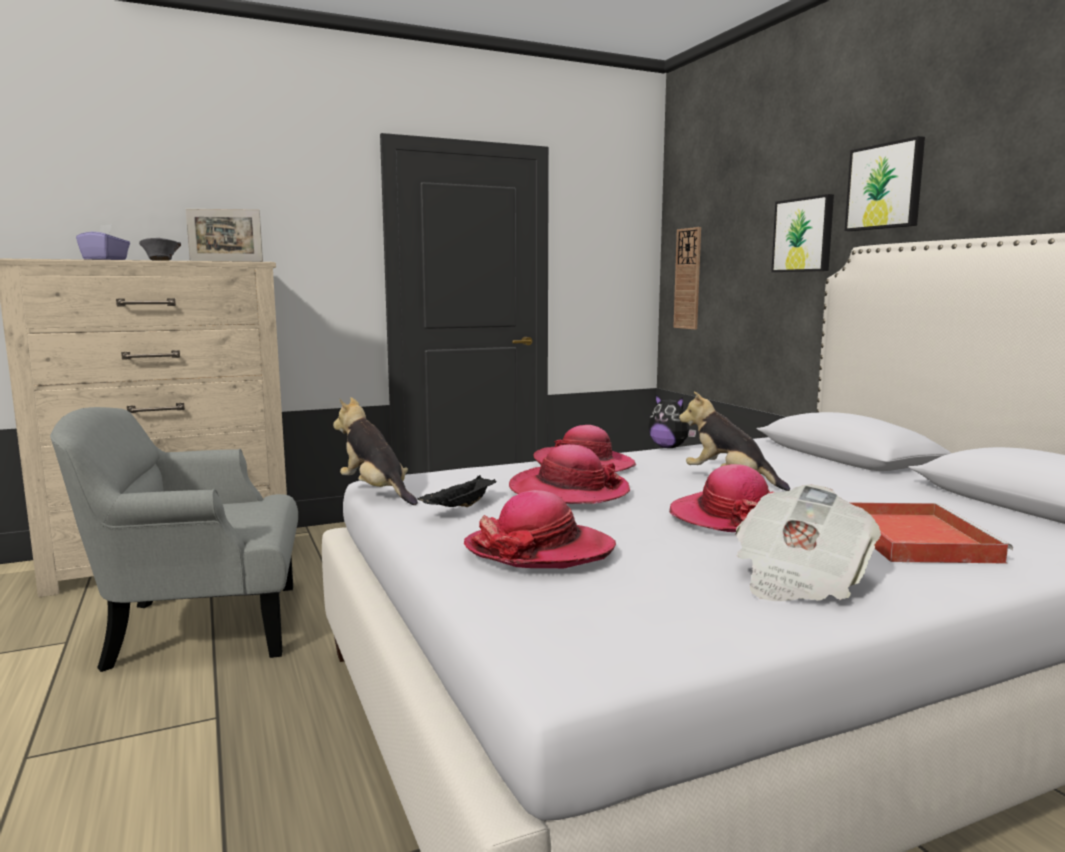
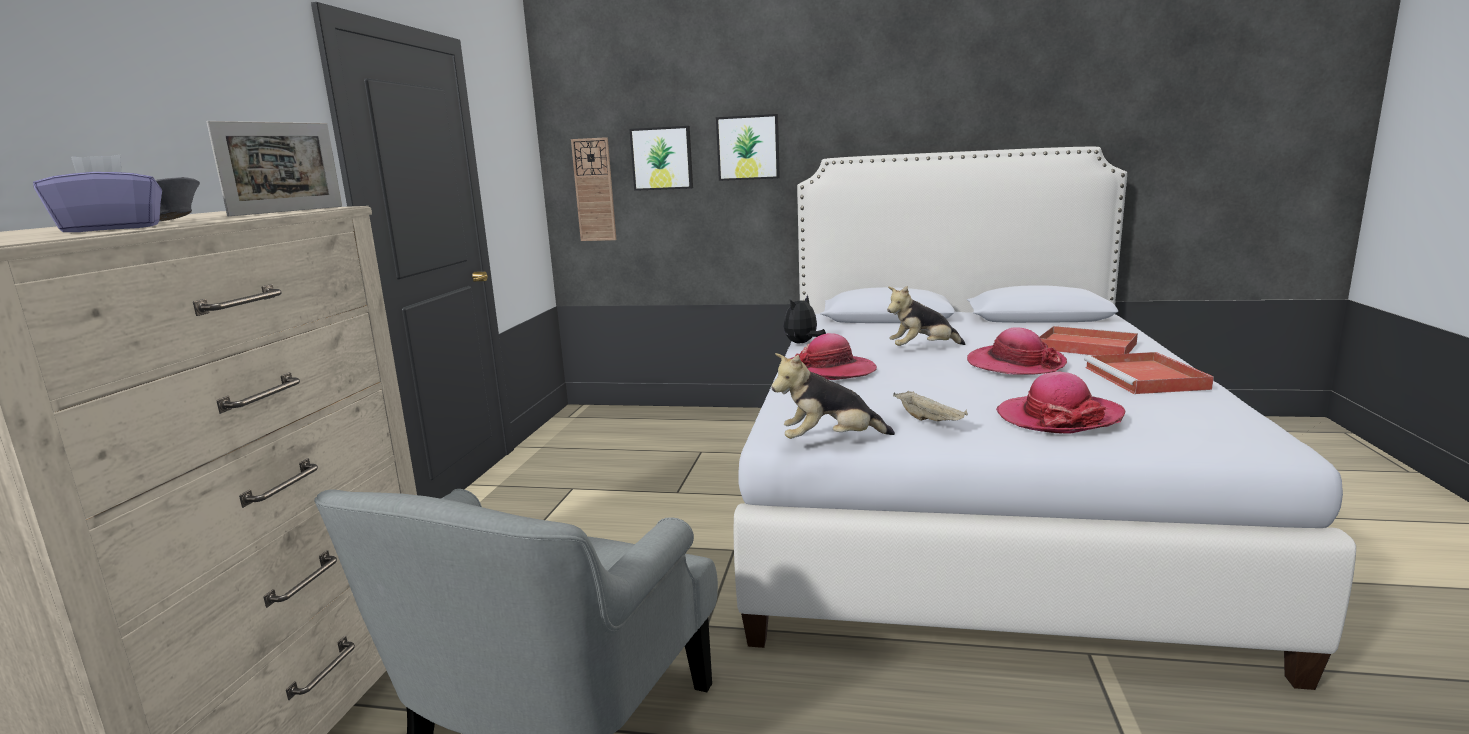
camera: 55 degrees left, 5 degrees up
(459, 508) = (929, 421): black tray -> beige tray
(568, 491) = (919, 385): hat -> none
(669, 447) = (802, 343): plush toy -> plush toy turned 150 degrees clockwise
(798, 579) = (1147, 378): newspaper -> red tray
(885, 186) = (830, 111): picture -> picture (662, 158)

